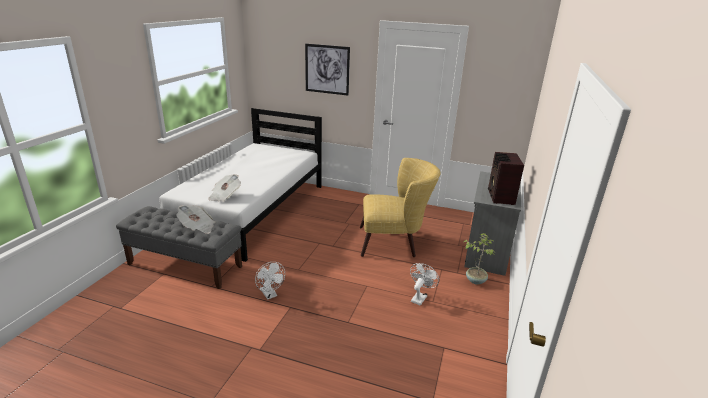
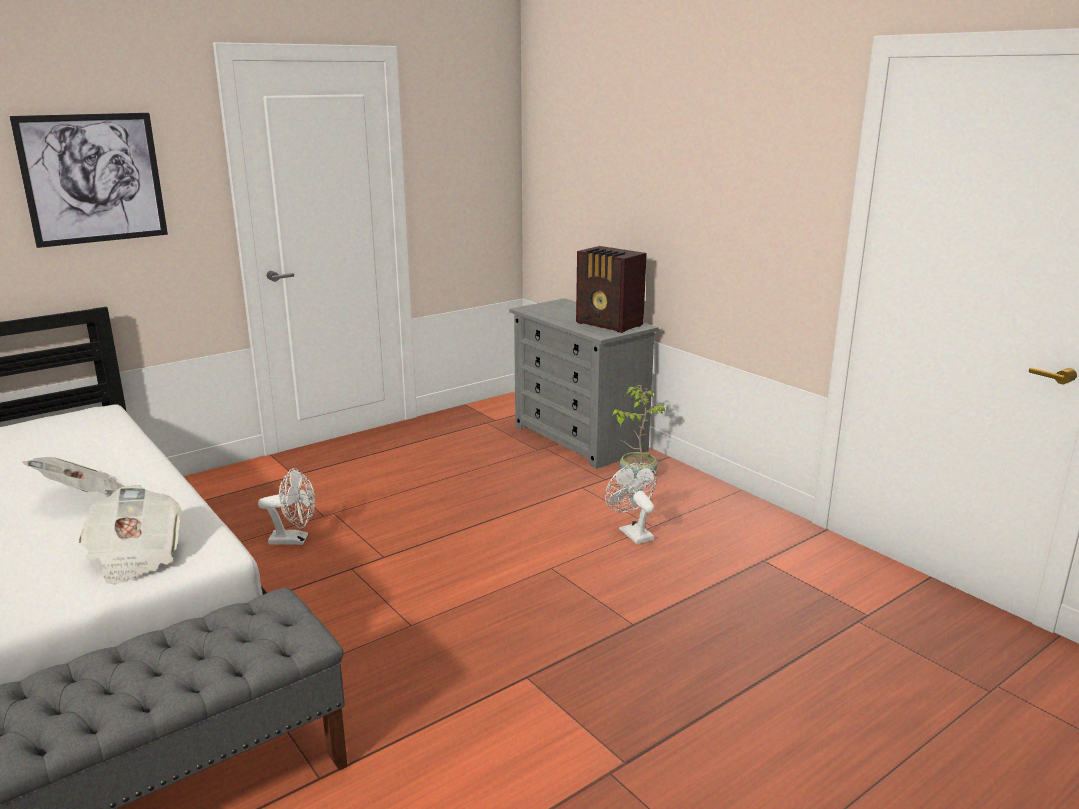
camera: 55 degrees left, 5 degrees down
(197, 227) = (213, 646): newspaper -> newspaper (84, 497)
(270, 295) = (457, 691): white fan -> white fan (295, 540)
(394, 242) = (458, 495): yellow armchair -> none

